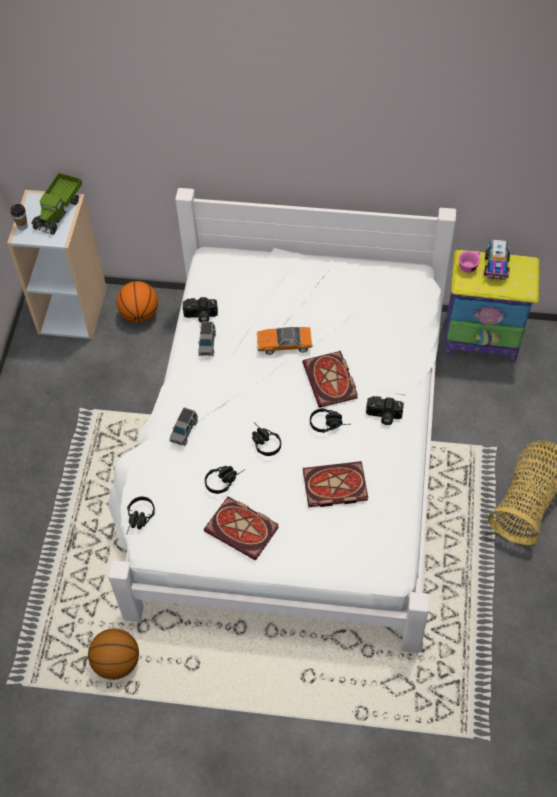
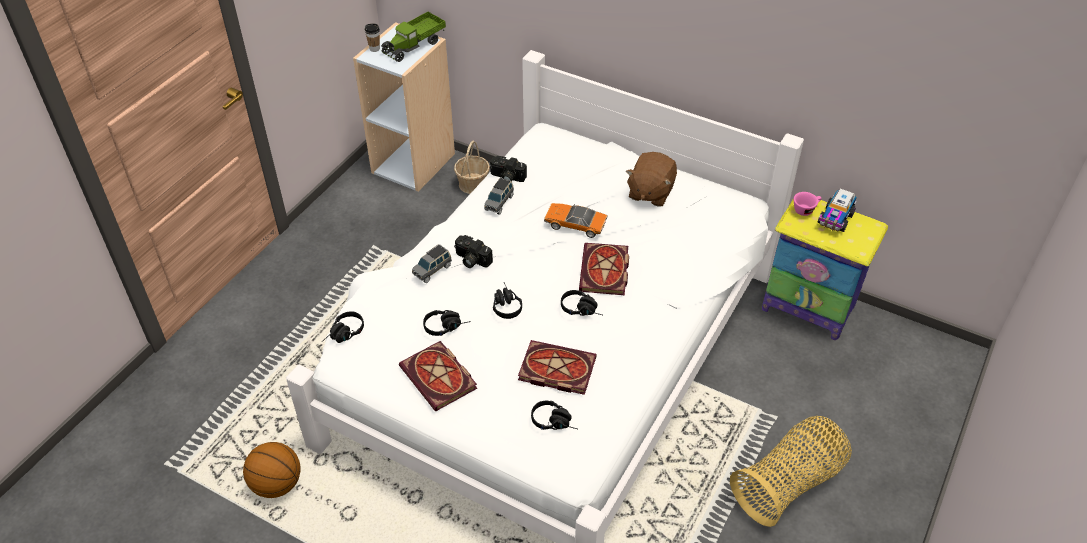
camera: 20 degrees right, 10 degrees down
(139, 314) = (473, 184): basketball -> basket
(332, 289) = (650, 192): none -> brown plush toy
(356, 533) = (555, 422): none -> black headphones
(383, 416) = (644, 321): camera -> camera (471, 260)

